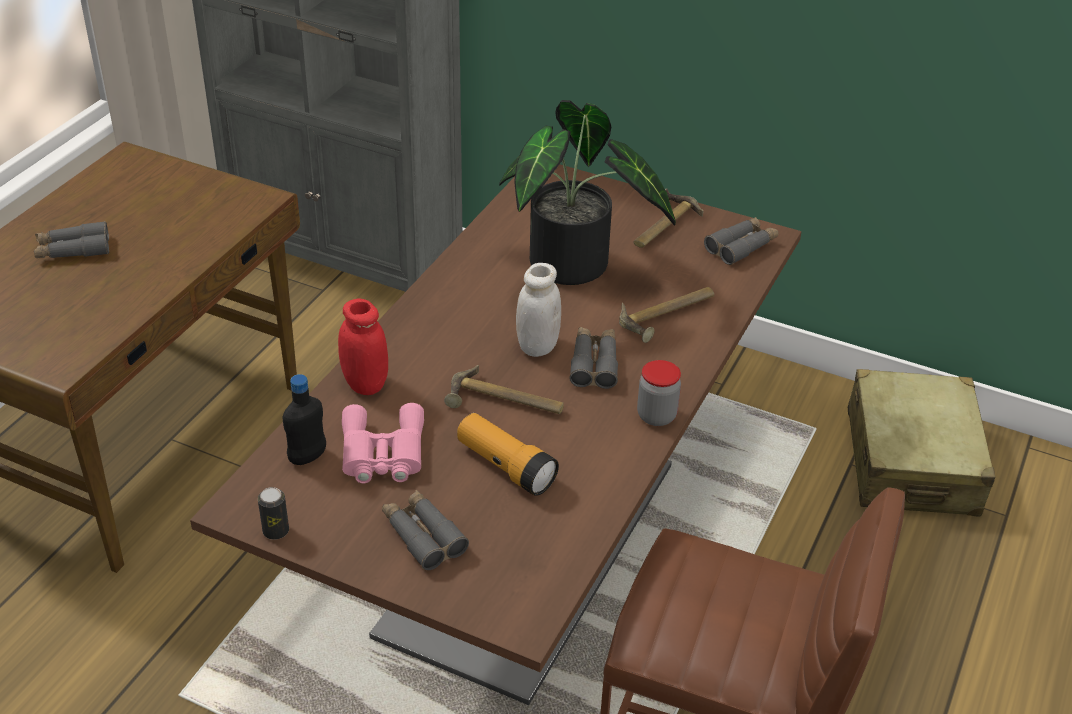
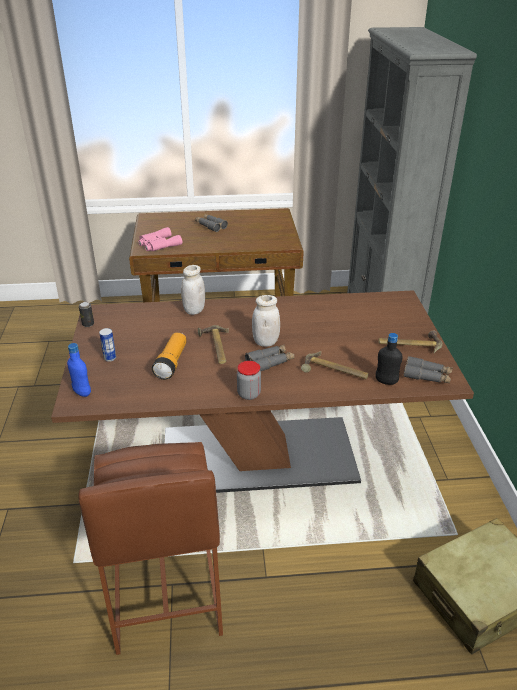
camera: 60 degrees right, 5 degrees down
(307, 457) = (136, 314): black bottle -> black bottle (386, 382)
(365, 384) = (194, 310): red jar -> white jar
(382, 453) = (153, 330): pink binoculars -> pink binoculars (158, 244)
(423, 536) = (110, 358): grey binoculars -> can
(501, 602) = (82, 392): none -> blue bottle
(575, 269) = (338, 332): potted plant -> none

